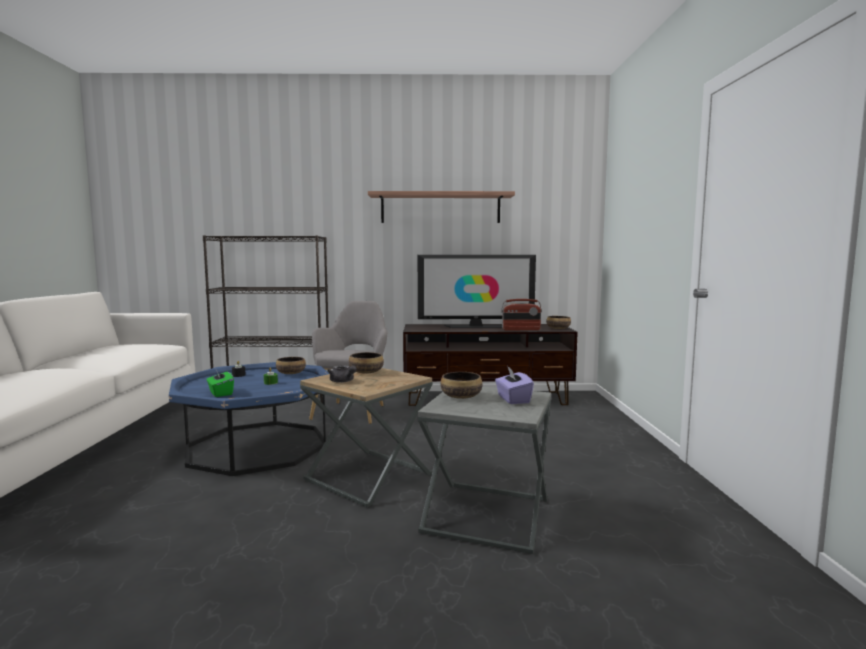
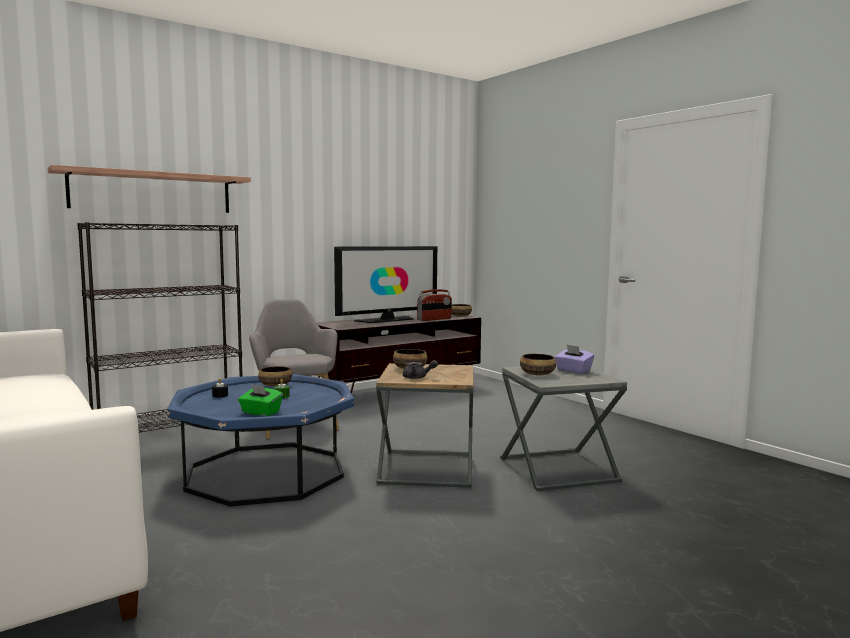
camera: 35 degrees left, 0 degrees up
(440, 208) = (341, 196): shelf -> shelf (152, 192)

